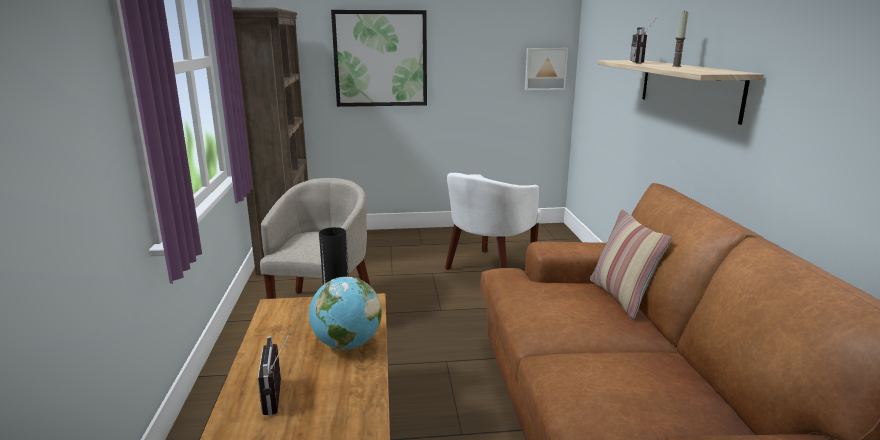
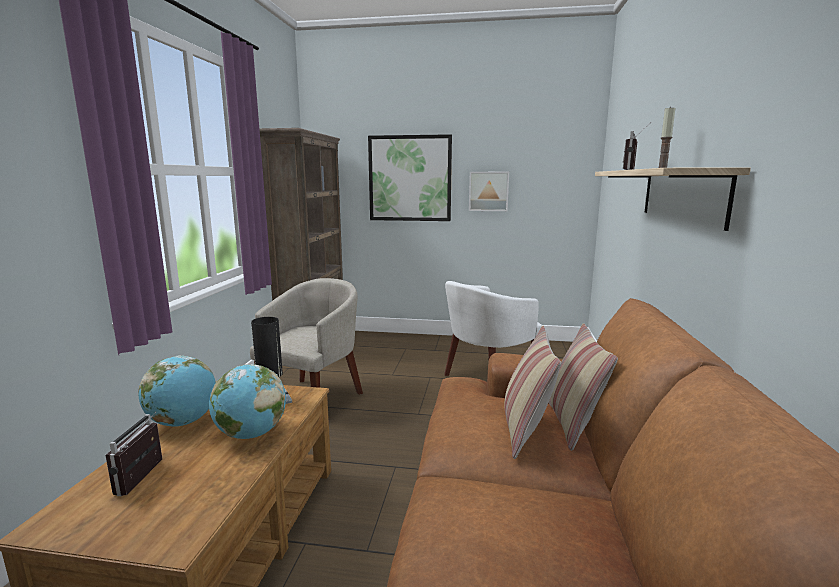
camera: 15 degrees right, 5 degrees down
(266, 343) = (183, 422): none -> globe
(545, 68) = (567, 189): picture -> picture (488, 191)
(590, 307) = (525, 430): none -> pillow

